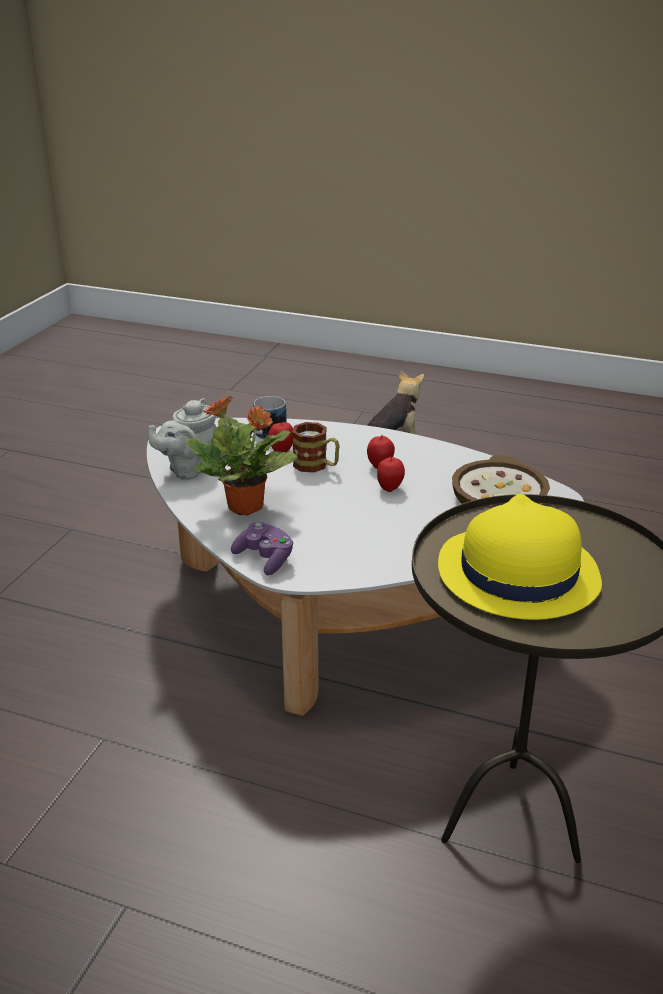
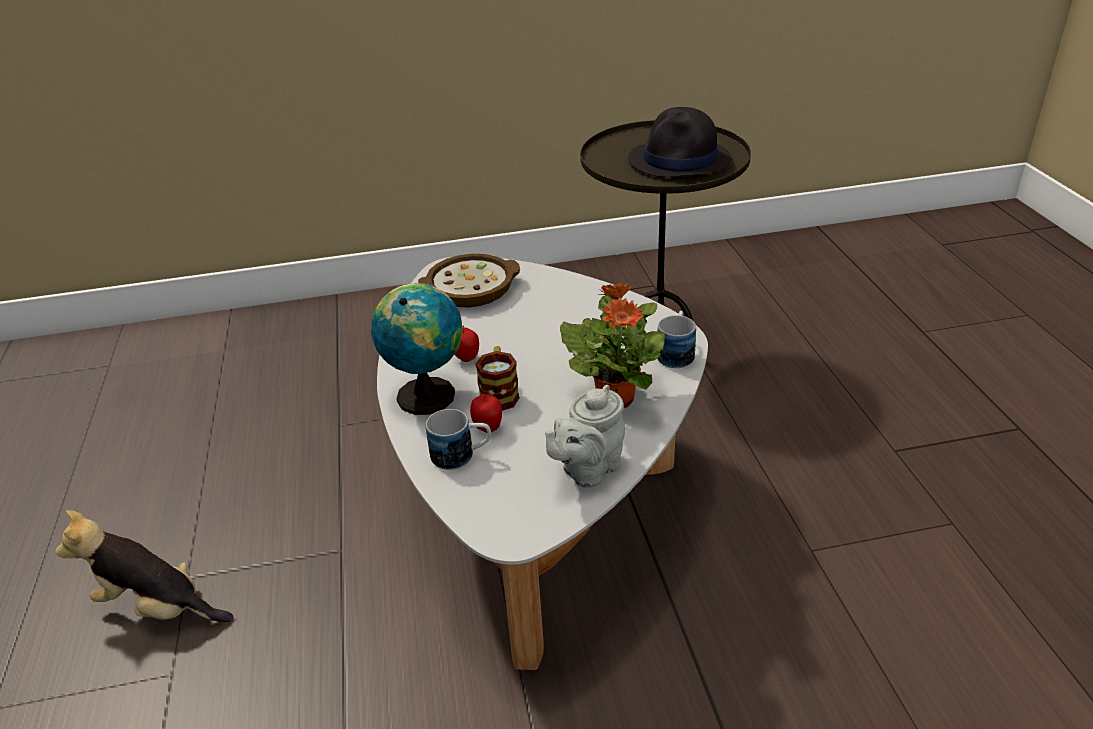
camera: 120 degrees left, 5 degrees up
(189, 470) = (587, 470): grey teapot -> grey teapot turned 120 degrees clockwise
(265, 559) = (676, 353): purple game controller -> mug
(352, 441) = (427, 394): none -> globe
(390, 488) = (503, 339): apple -> none
(517, 573) = (680, 160): yellow hat -> black hat

